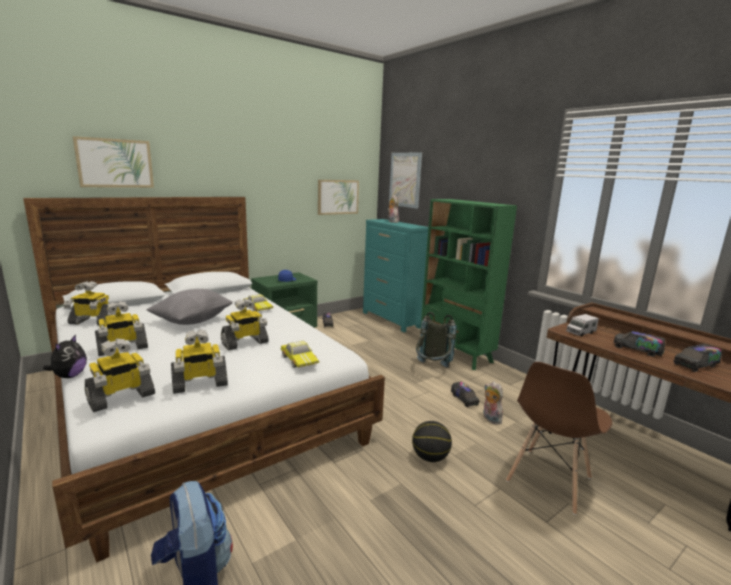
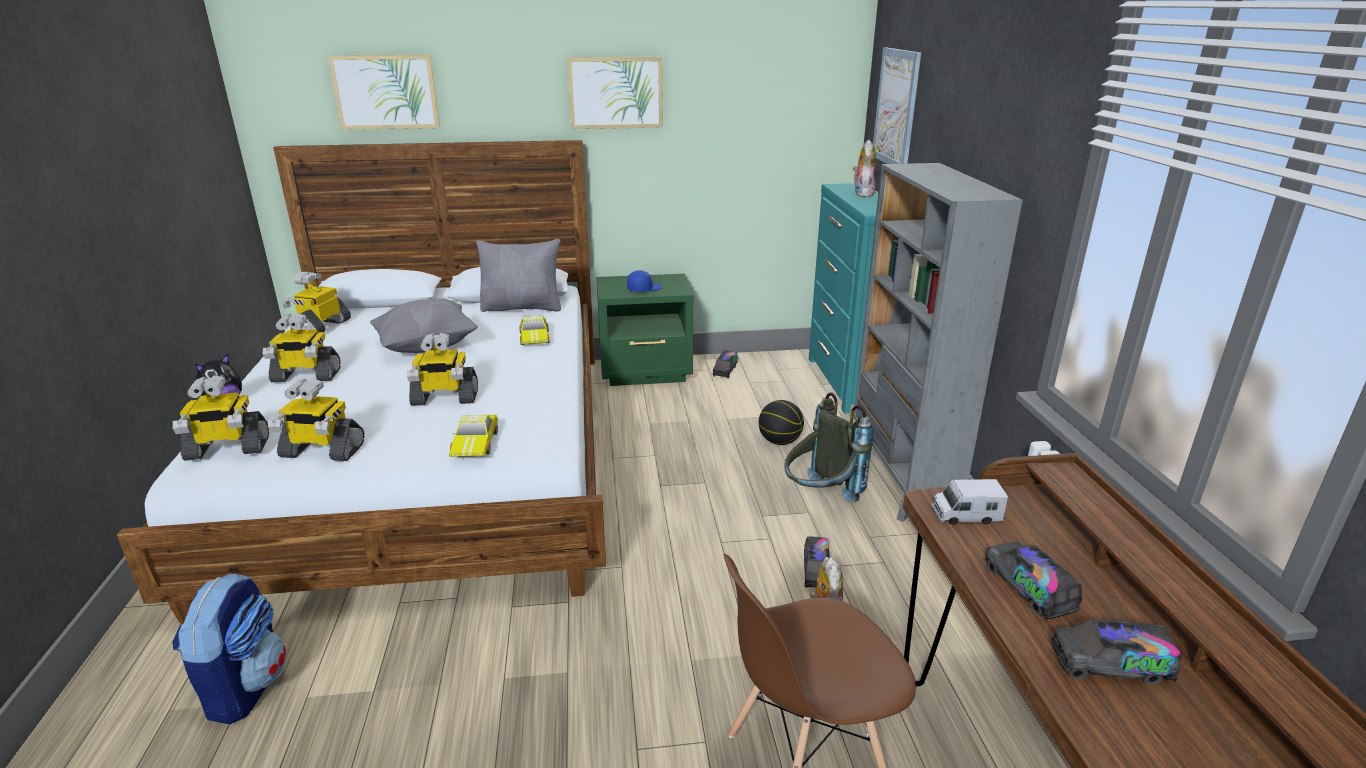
camera: 30 degrees right, 10 degrees up
(93, 322) = (321, 327): toy robot -> toy robot turned 75 degrees clockwise
(228, 295) = (523, 307): none -> grey pillow
(338, 197) = (770, 137): picture -> picture (615, 92)
(430, 457) = (650, 650): basketball -> basketball (779, 441)
(455, 353) = (900, 477): green bookcase -> grey bookcase

